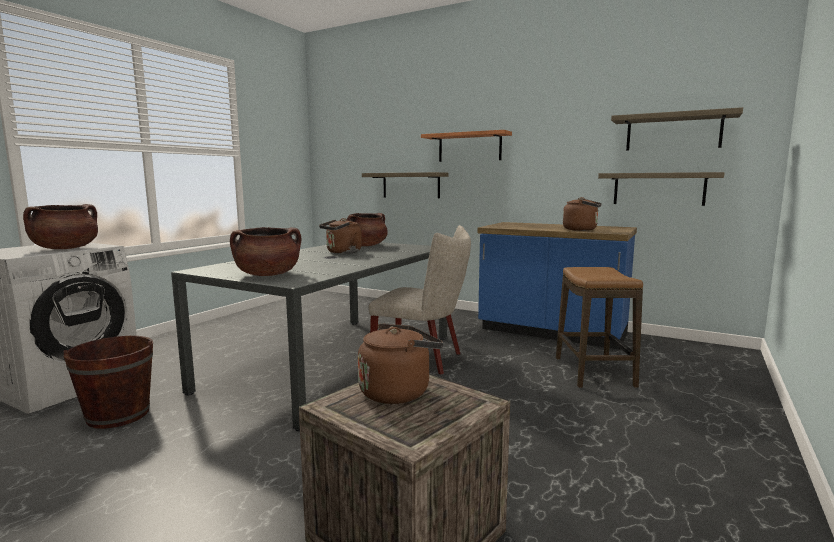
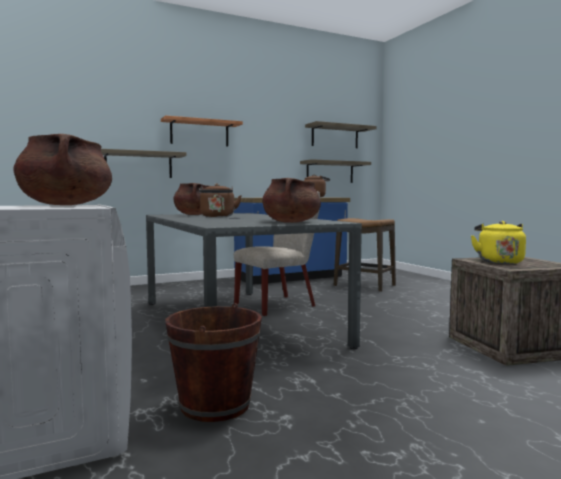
camera: 55 degrees left, 5 degrees down
(398, 391) = (498, 261): brown kettle -> yellow kettle

